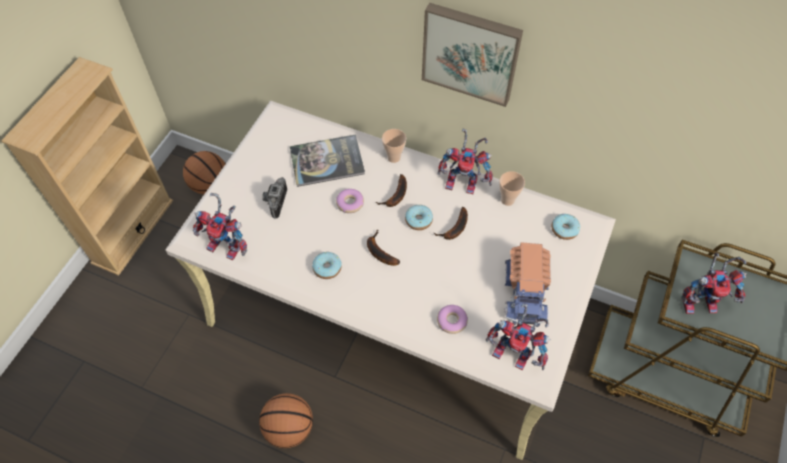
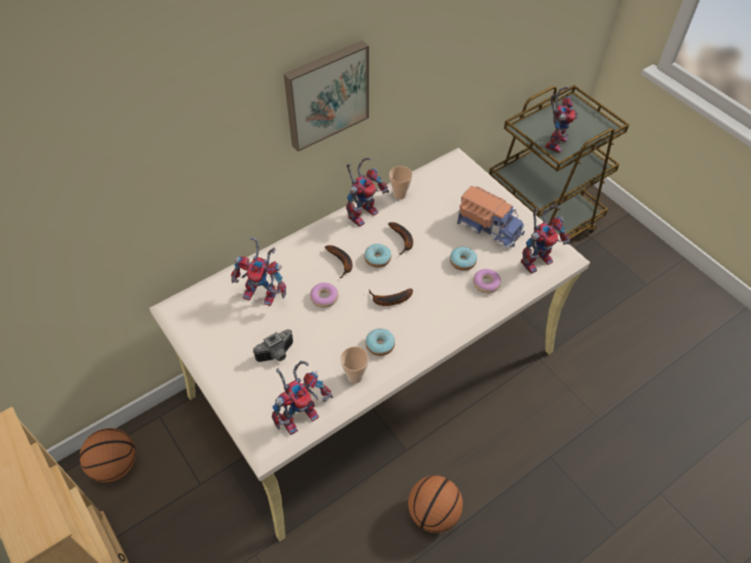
camera: 60 degrees left, 5 degrees down
(274, 202) = (277, 355): camera -> camera turned 75 degrees counterclockwise
(327, 161) = (264, 293): book -> toy robot
(394, 157) = (300, 244): cup -> cup (355, 376)
(564, 229) = (450, 177): donut -> donut (462, 262)

